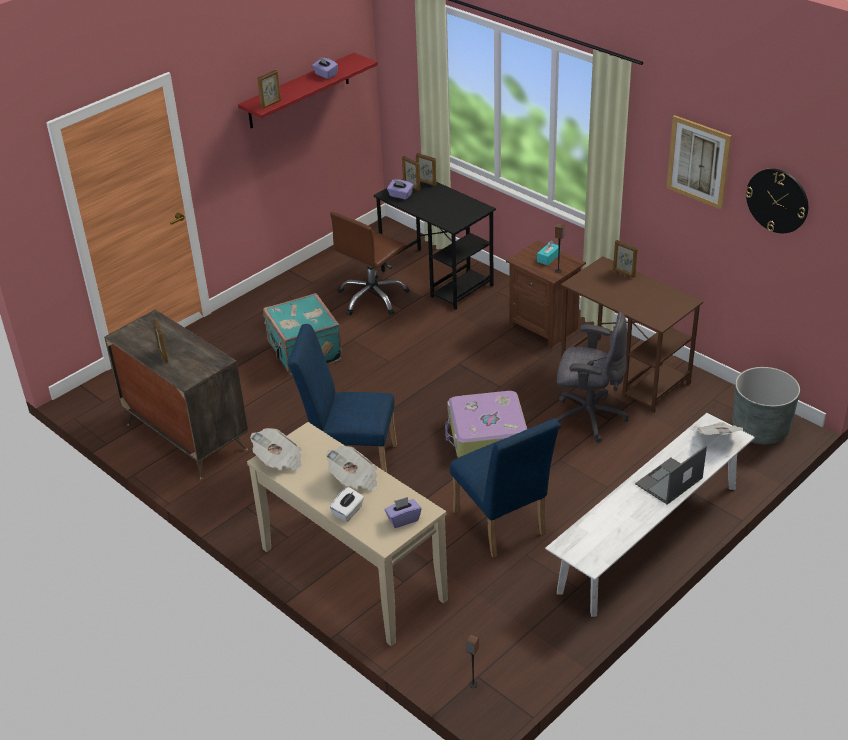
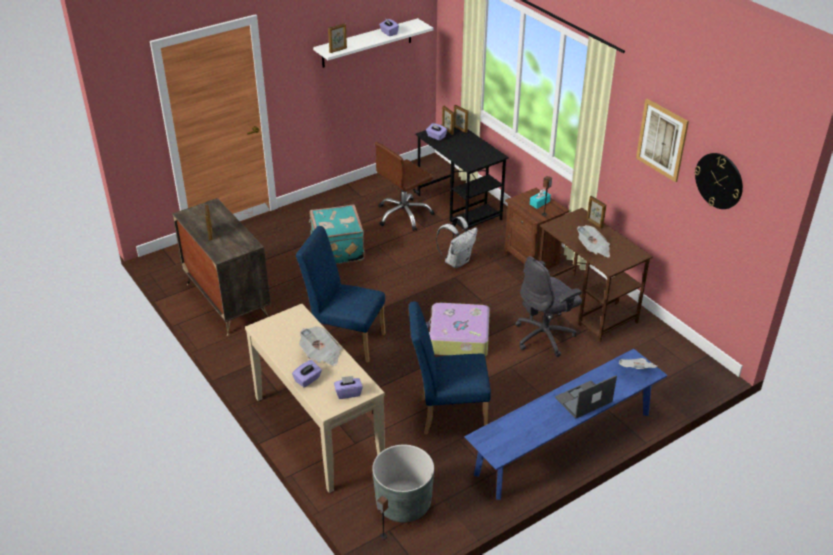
camera: 10 degrees right, 0 degrees up
(279, 461) = (269, 330): newspaper -> newspaper (593, 249)
(299, 91) = (367, 43): red shelf -> white shelf
(348, 512) = (307, 380): white tissue box -> purple tissue box
(455, 344) = (457, 261): none -> white backpack
(502, 527) = (447, 414): blue chair -> blue chair turned 105 degrees clockwise
(588, 417) = (545, 336): grey office chair -> grey office chair turned 120 degrees clockwise
(649, 538) = (564, 443): white bench -> blue bench
(760, 429) = (684, 370): grey planter -> grey planter (403, 503)

